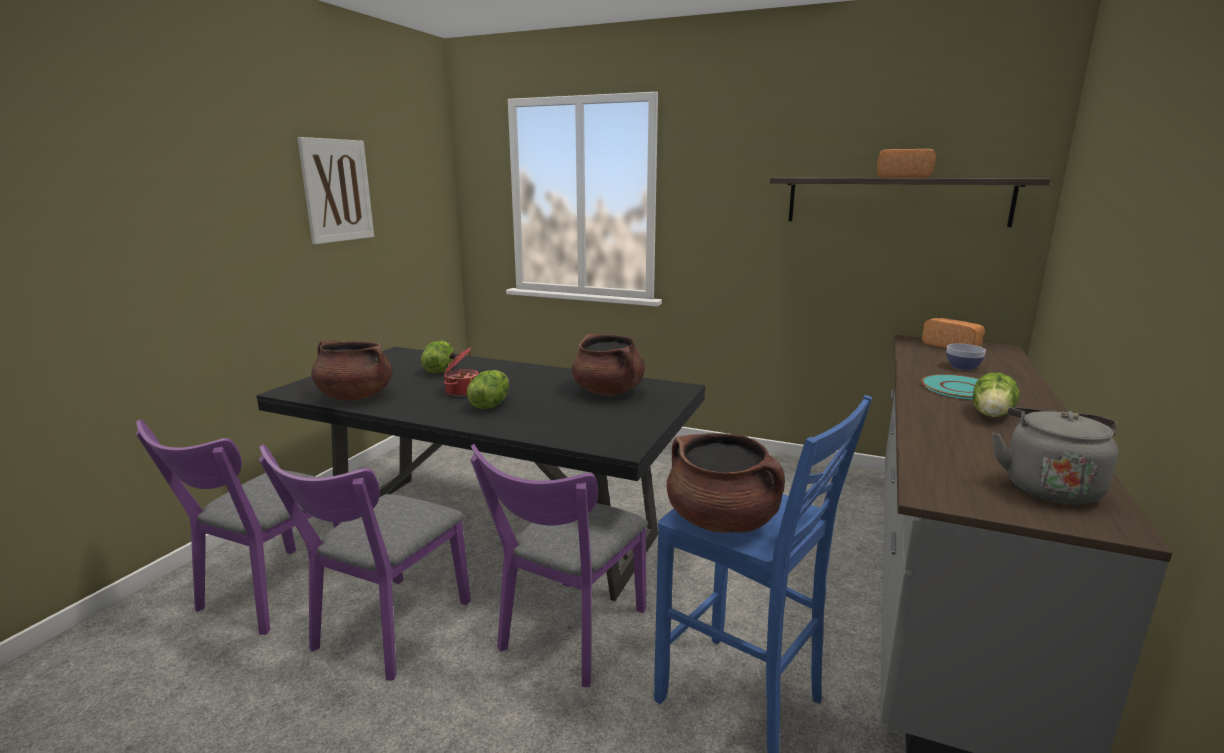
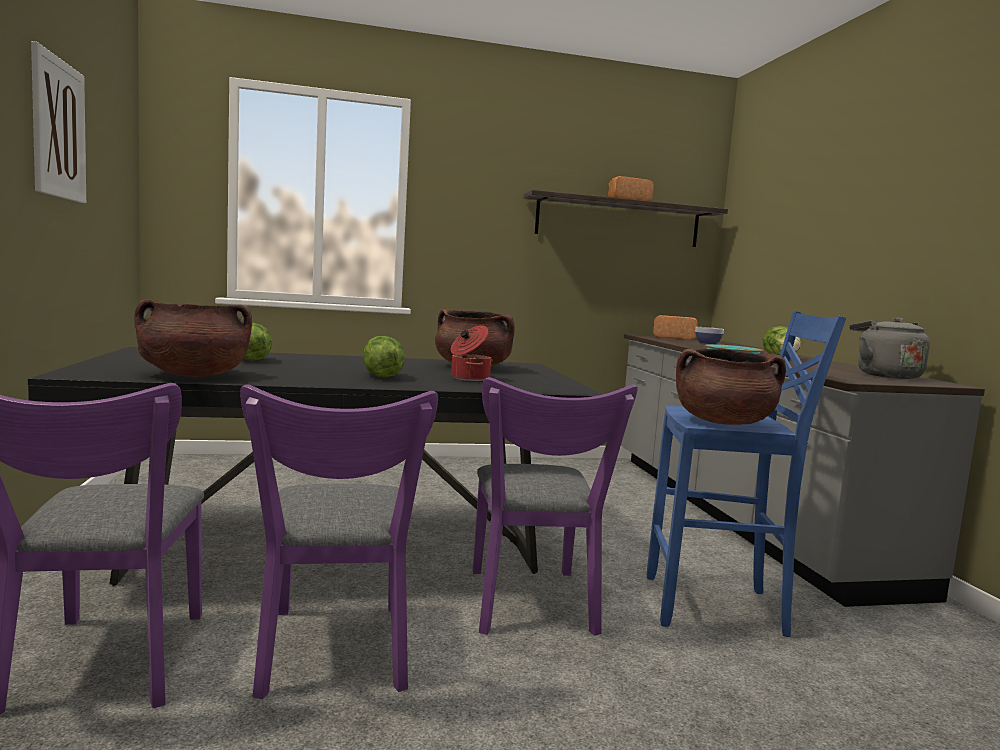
camera: 35 degrees left, 10 degrees down
(461, 391) = (322, 370): cooking pot -> cooking pot (469, 378)

